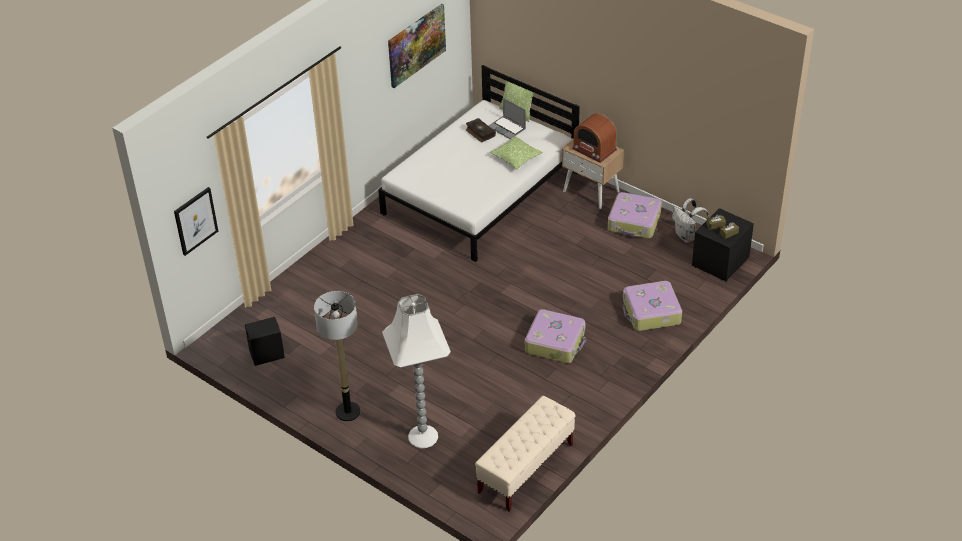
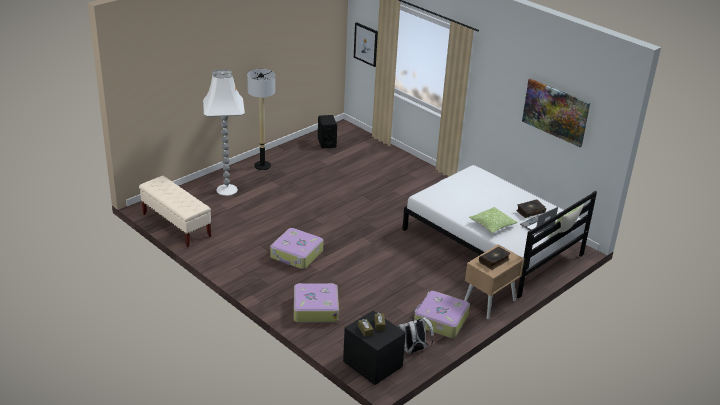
camera: 95 degrees right, 10 degrees down
(594, 149) = (494, 261): radio -> book

